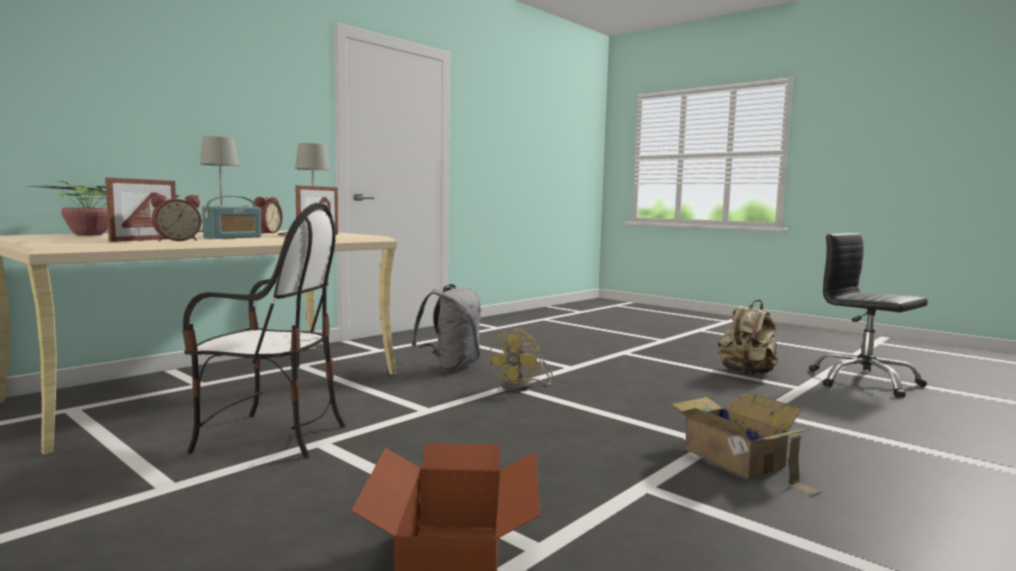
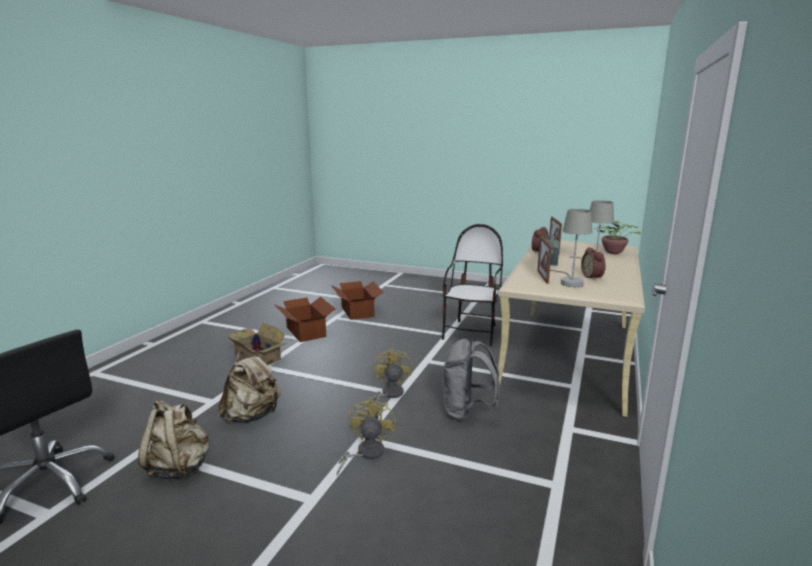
camera: 160 degrees right, 10 degrees up
(270, 437) = (471, 333): chair -> chair turned 120 degrees clockwise
(573, 361) = (365, 453): none -> yellow fan
(640, 507) = (305, 332): none -> cardboard box
(696, 393) = (252, 416): none -> beige backpack

